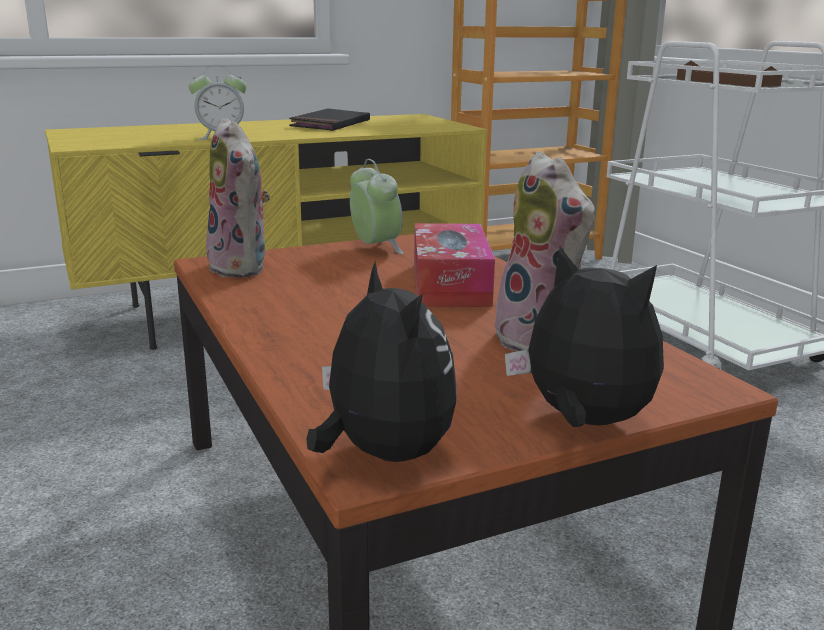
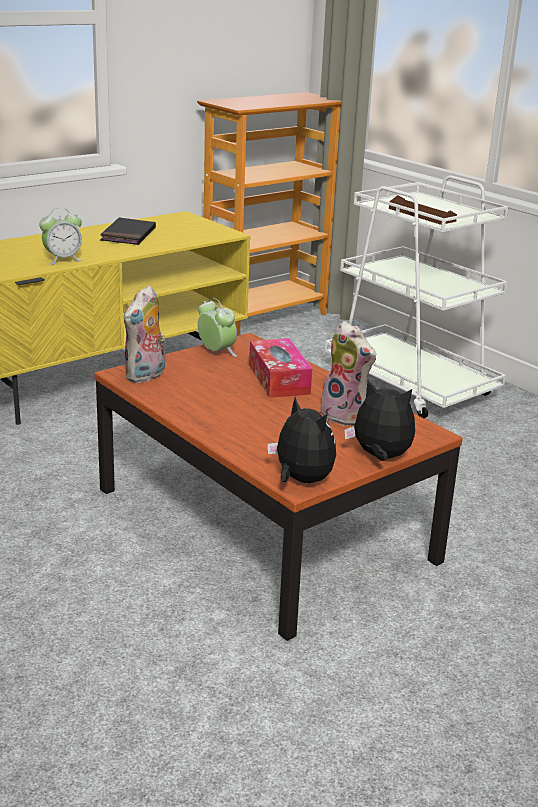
camera: 15 degrees left, 5 degrees up
(243, 268) = (146, 376): plush toy -> plush toy turned 75 degrees clockwise

